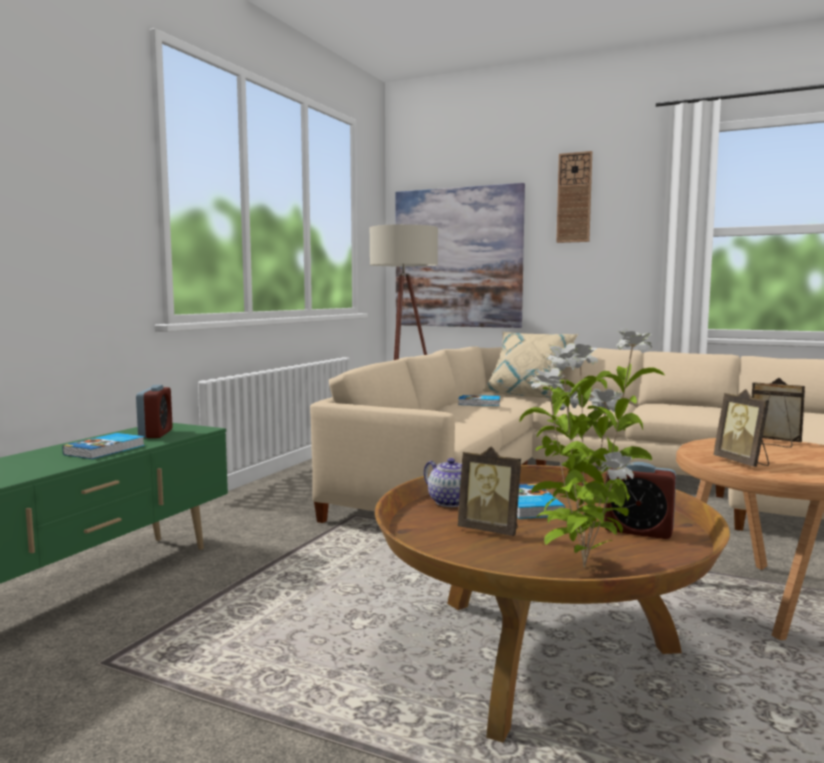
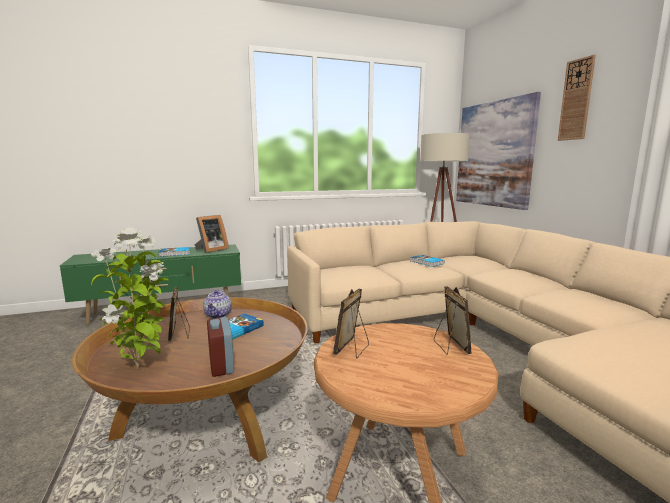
camera: 45 degrees right, 5 degrees up
(155, 434) = (211, 250): alarm clock -> picture frame
(529, 395) = (489, 263): beige pillow -> none

